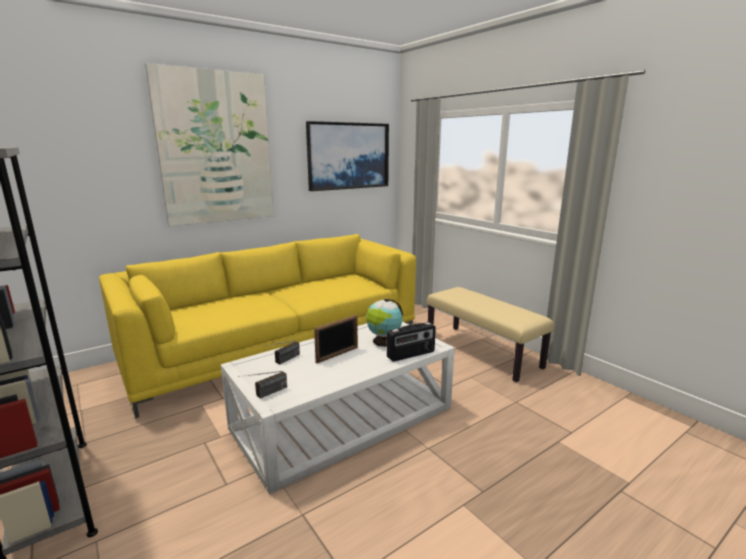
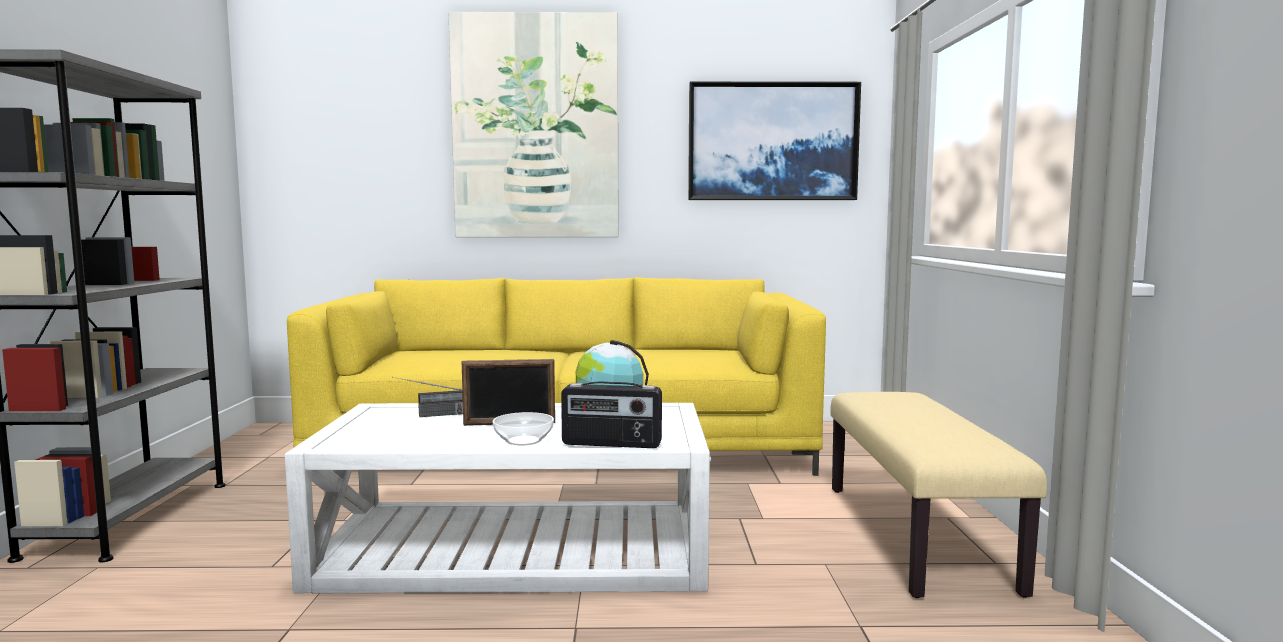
camera: 35 degrees right, 10 degrees down
(265, 394) = (335, 436): radio -> none
(370, 365) = (524, 441): none -> bowl

